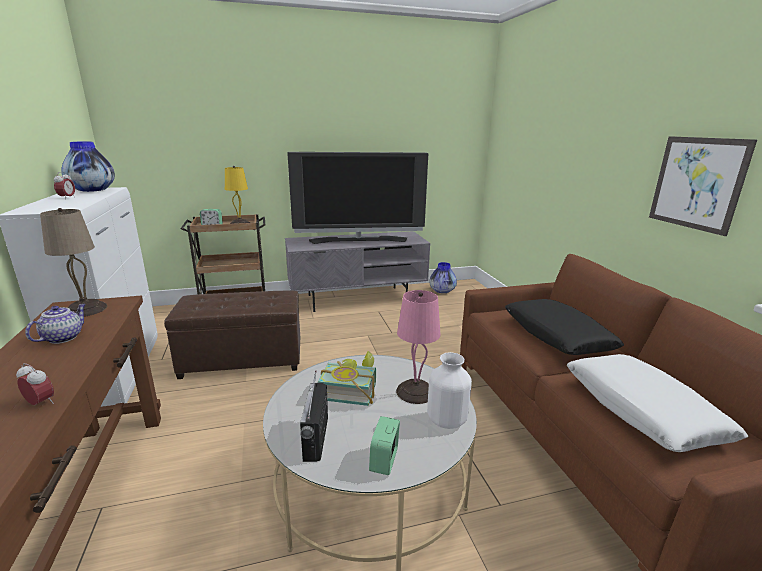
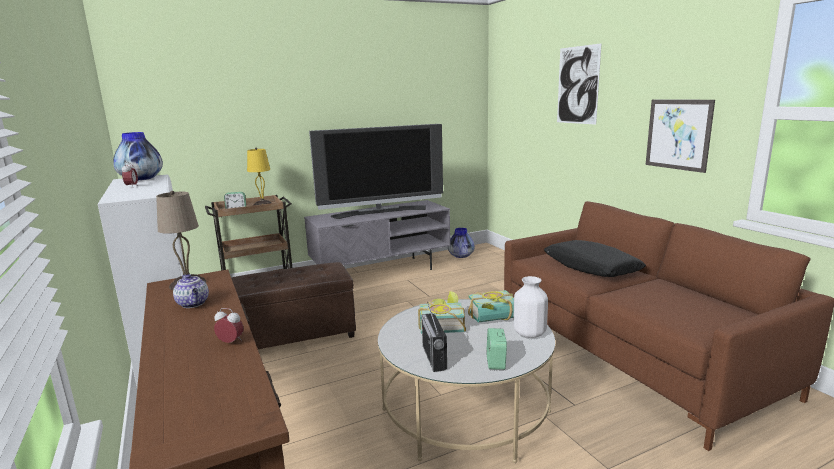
camera: 10 degrees left, 5 degrees down
(63, 337) = (193, 304): teapot -> teapot turned 135 degrees clockwise
(415, 391) = (494, 319): pink table lamp -> book
(582, 116) = (577, 85): none -> picture
(641, 411) = (670, 306): white pillow -> none

